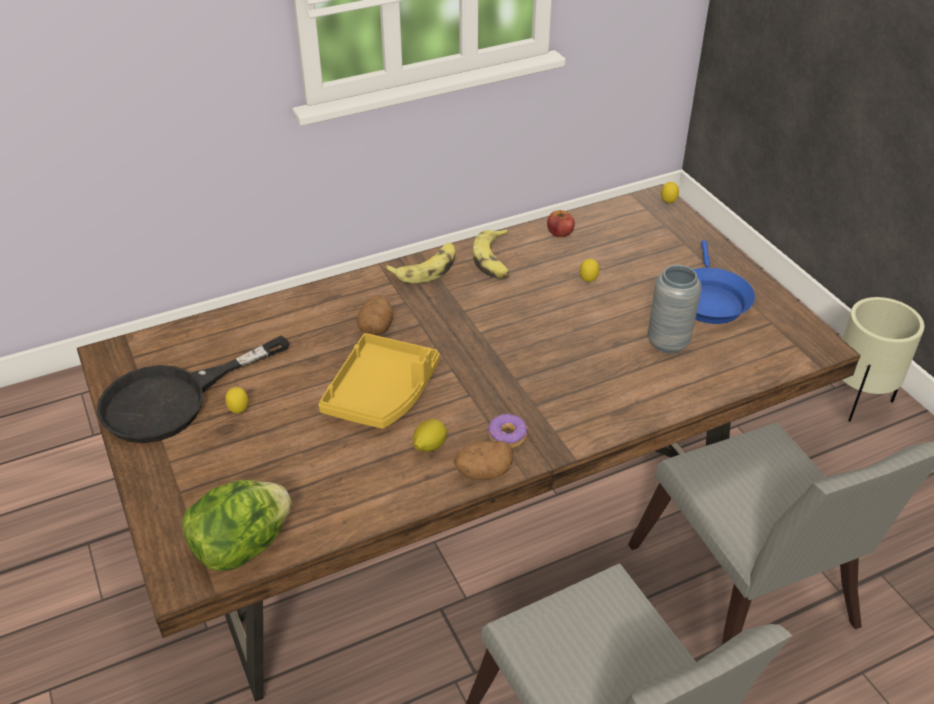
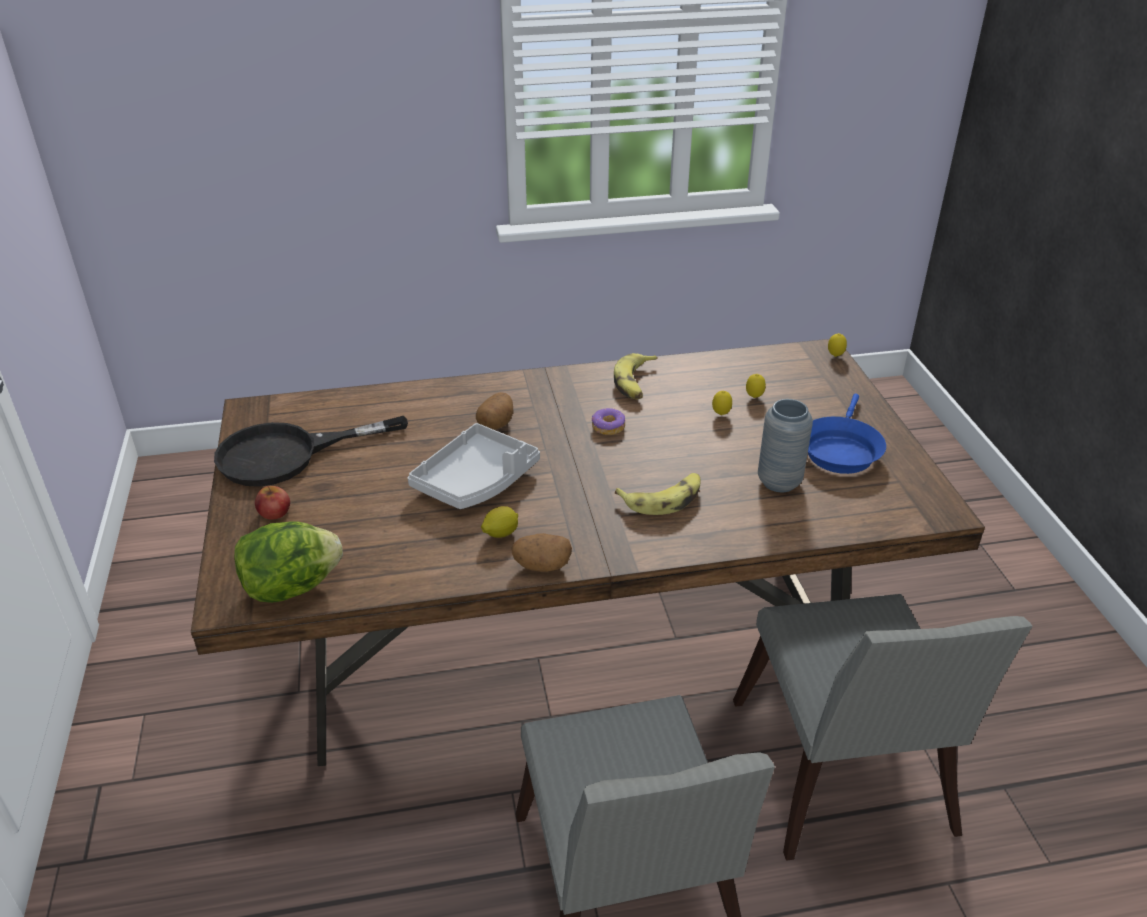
camera: 15 degrees right, 5 degrees down
(239, 412) = (340, 474): lemon -> lemon (754, 397)
(382, 393) = (476, 480): yellow tray -> grey tray
(426, 268) = (566, 380): banana -> banana (663, 499)
(507, 436) = (579, 538): donut -> donut (608, 427)
(560, 232) = (712, 367): apple -> apple (274, 512)
(858, 402) = (1036, 608): beige planter -> none

